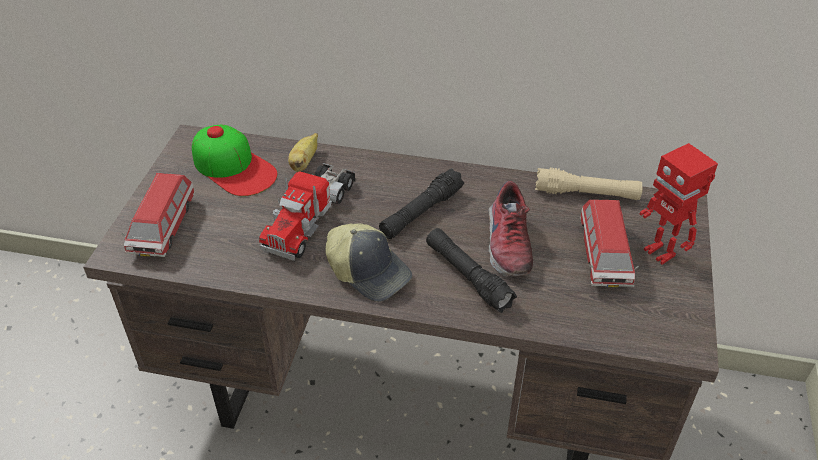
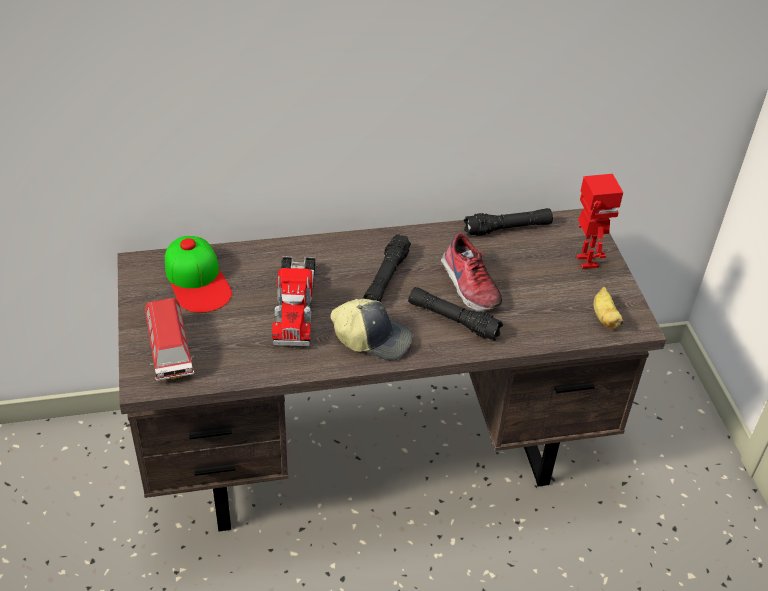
camera: 25 degrees left, 0 degrees up
(234, 167) = (197, 280): cap -> cap turned 45 degrees clockwise
(304, 162) = (259, 260): banana -> banana (604, 317)
(587, 193) = (507, 228): beige flashlight -> black flashlight
(603, 256) = (546, 275): toy car -> none
(661, 252) = (585, 261): toy robot -> toy robot turned 135 degrees counterclockwise

